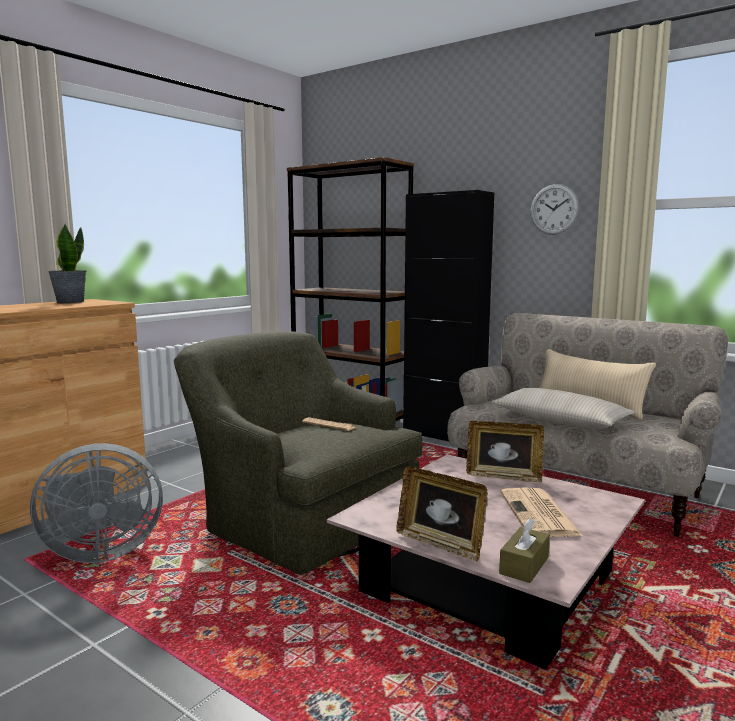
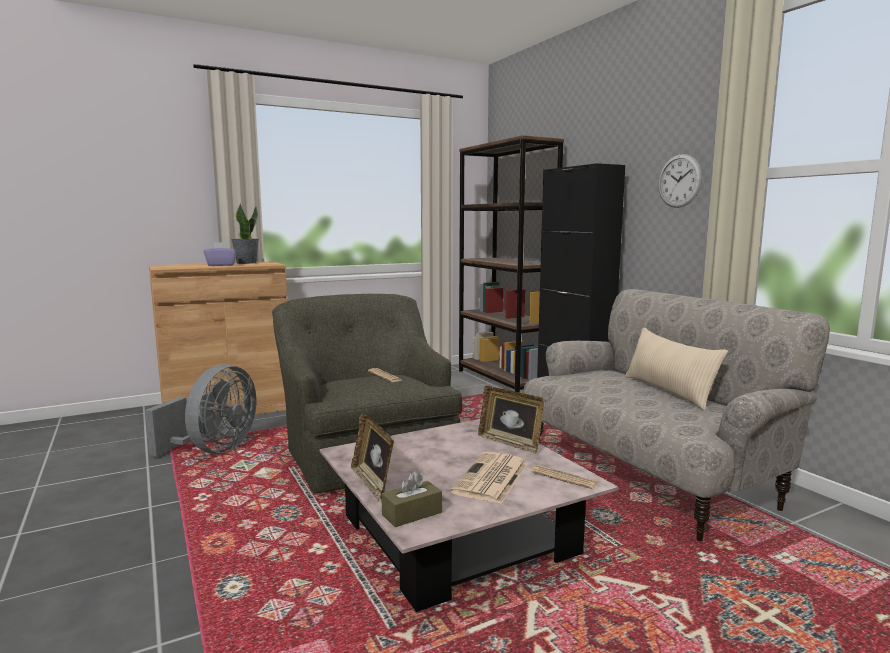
camera: 25 degrees right, 0 degrees up
(48, 306) = (221, 265): none -> purple tissue box
(99, 552) = (214, 450): grey fan -> grey fan turned 75 degrees counterclockwise
(559, 421) = (611, 400): beige pillow -> none
(595, 500) = (564, 478): none -> newspaper

